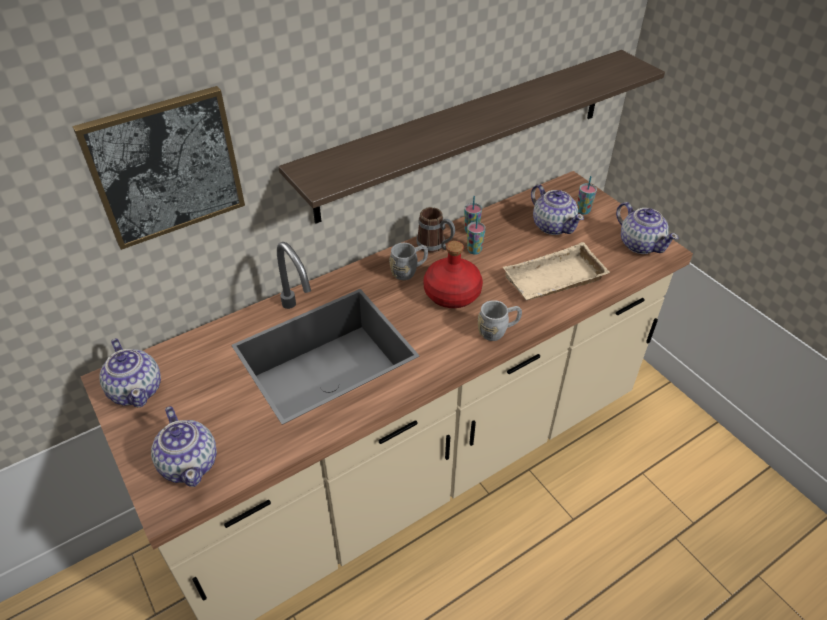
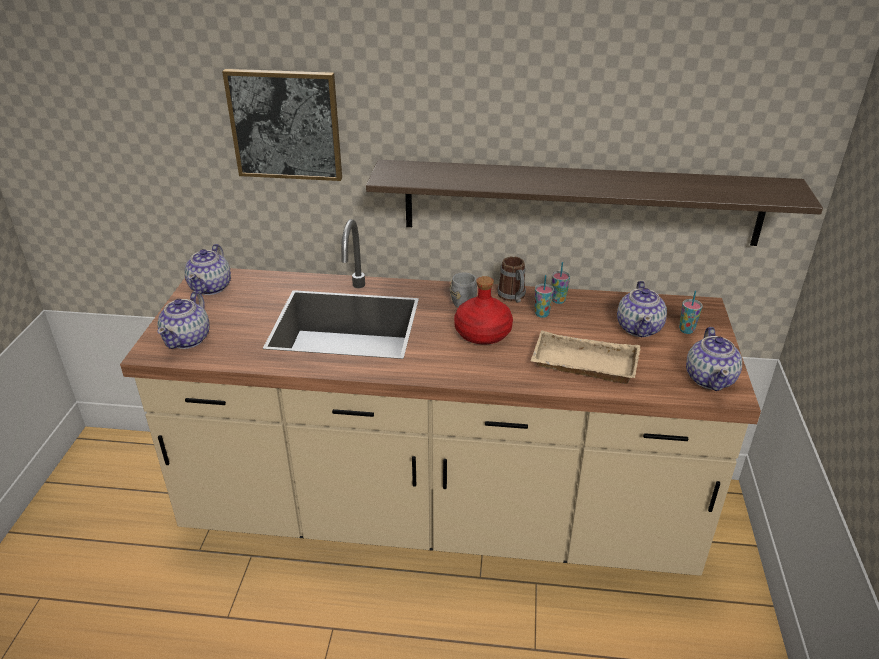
camera: 40 degrees right, 10 degrees down
(498, 331) = (484, 374): grey mug -> none

